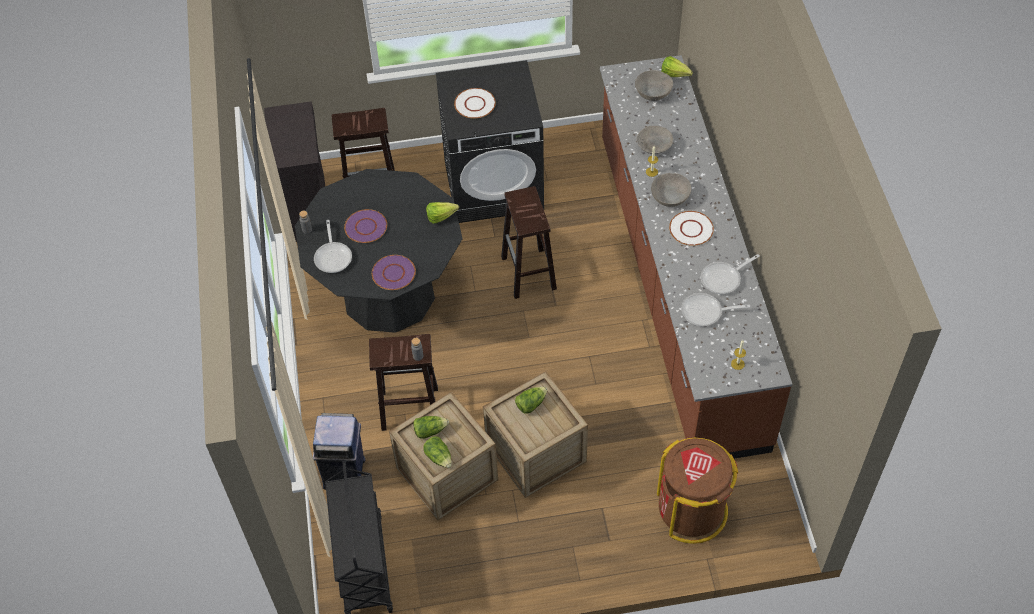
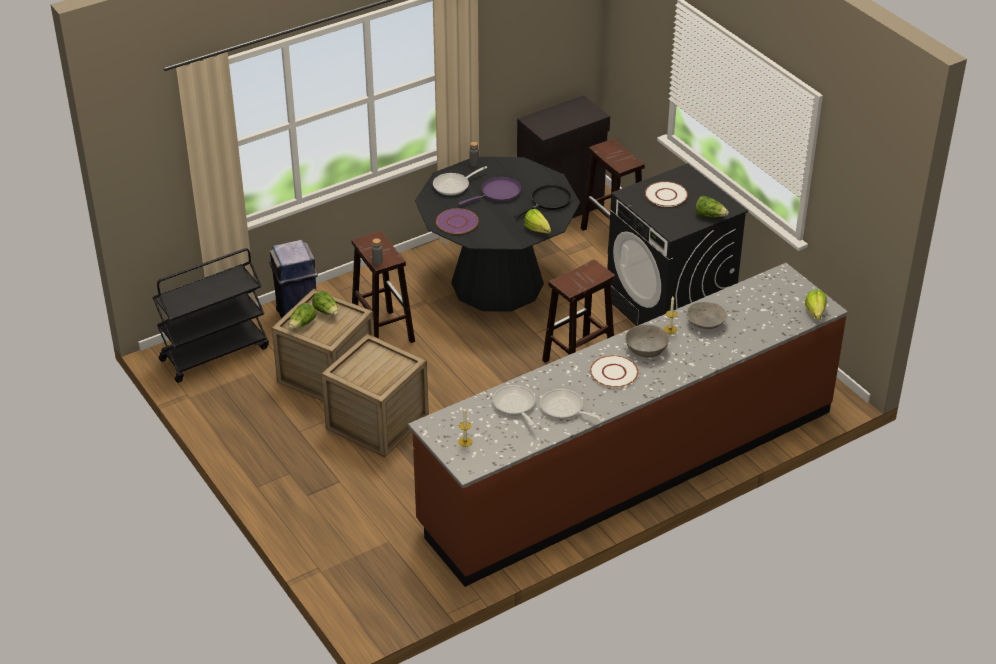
camera: 65 degrees right, 15 degrees down
(366, 227) = (498, 193): purple plate -> purple frying pan
(402, 194) = (548, 201): none -> black frying pan
(531, 403) = (386, 362): lettuce -> lettuce (710, 215)
(653, 92) = (778, 305): grey bowl -> none
(691, 510) = (367, 543): brown trash can -> none

